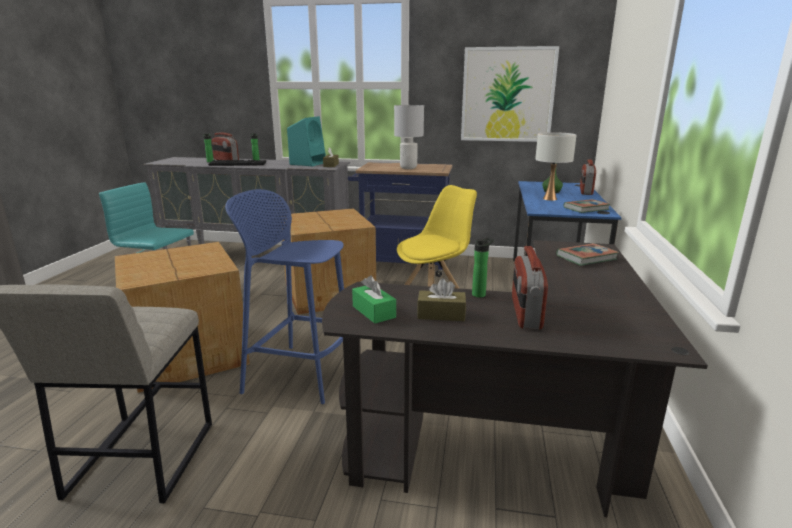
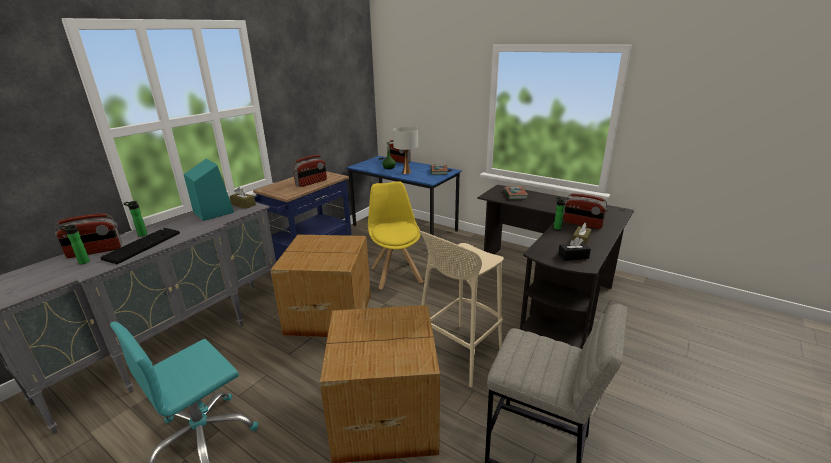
camera: 65 degrees left, 5 degrees up
(299, 375) = (459, 352): blue stool -> beige stool
(373, 312) = (573, 256): green tissue box -> black tissue box
(408, 168) = (311, 183): grey table lamp -> radio
(507, 95) = (328, 104): picture -> none

